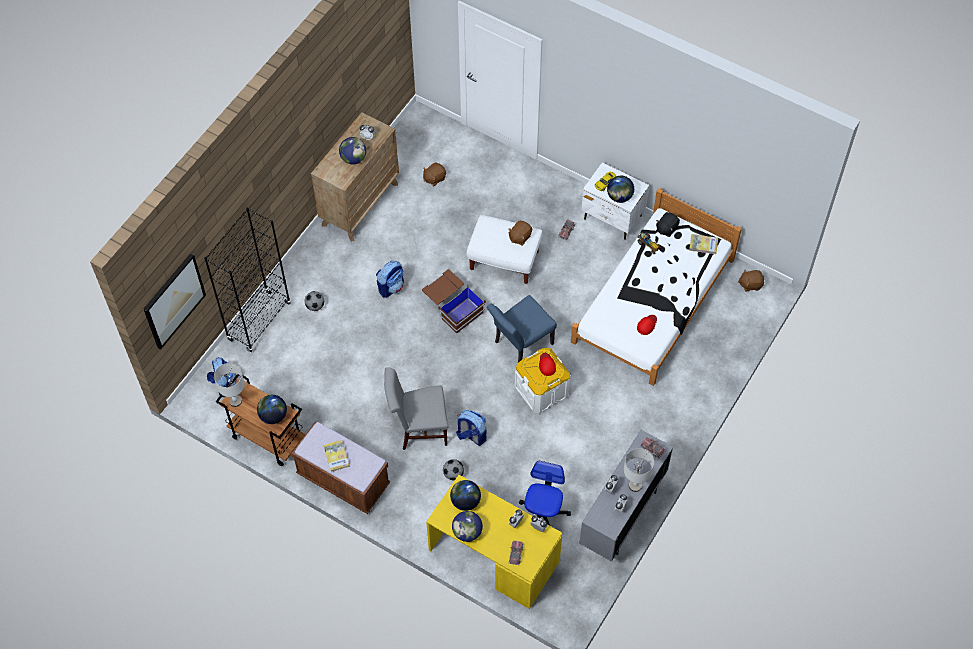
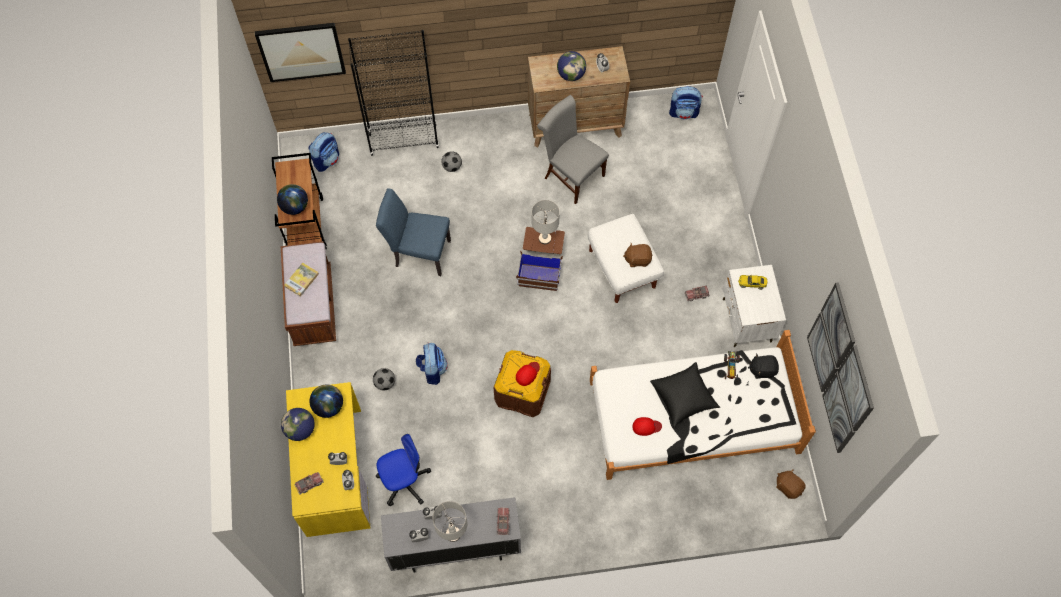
camera: 50 degrees right, 5 degrees up
(235, 401) = (286, 171): grey table lamp -> grey table lamp (544, 238)
(391, 287) = (519, 206): backpack -> backpack (684, 112)
(418, 428) = (405, 325): grey chair -> grey chair (571, 175)
(434, 178) = (651, 158): brown plush toy -> none
(520, 345) = (551, 342): blue chair -> blue chair (418, 252)
(541, 390) = (522, 392): white storage box -> brown storage box
(619, 197) = (749, 305): globe -> none
(645, 288) = (683, 397): none -> black pillow
(703, 245) = (775, 413): book -> none
(738, 164) = (839, 369): none -> picture

